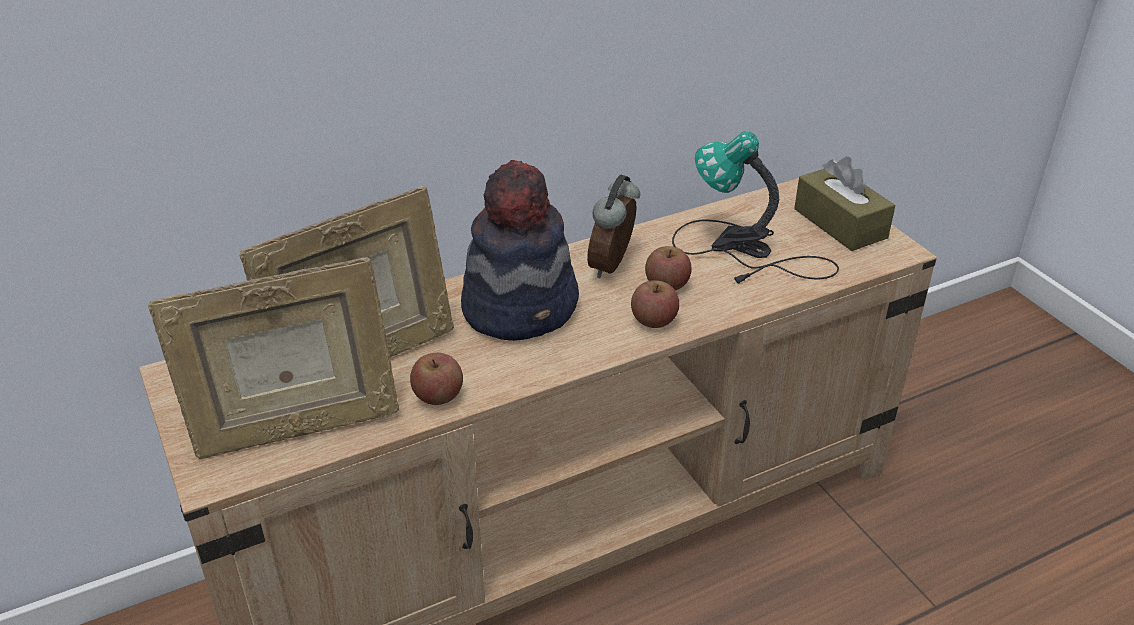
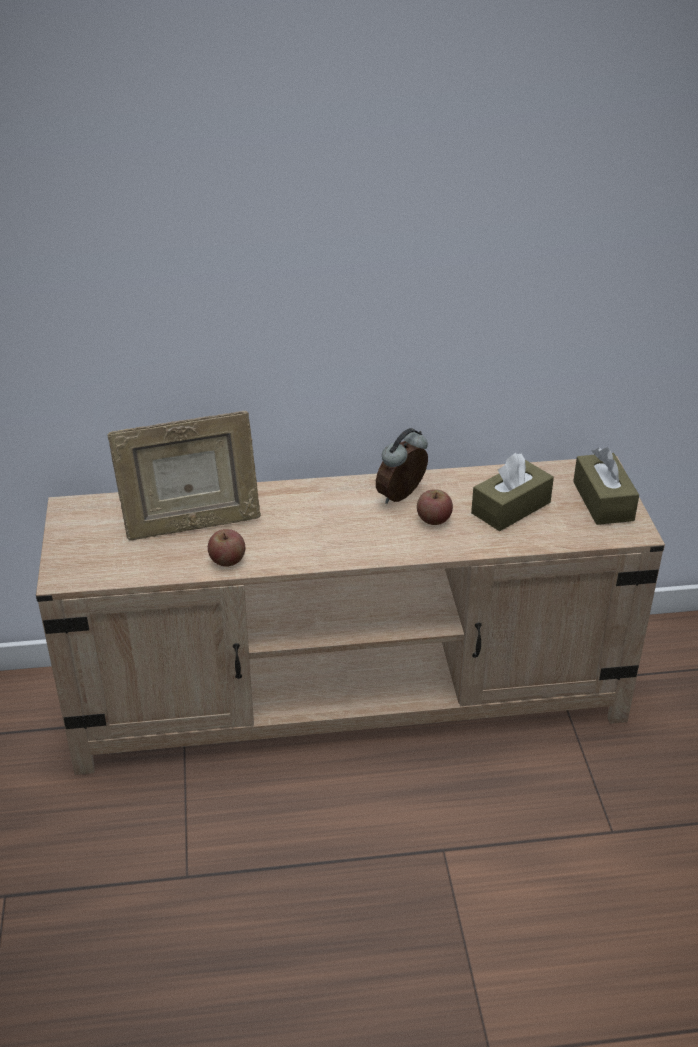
camera: 20 degrees right, 0 degrees up
(296, 430) = (126, 561): picture frame -> none
(521, 306) = (318, 512): hat -> none
(654, 320) = (407, 543): apple -> none
(746, 252) = (511, 508): table lamp -> brown tissue box

